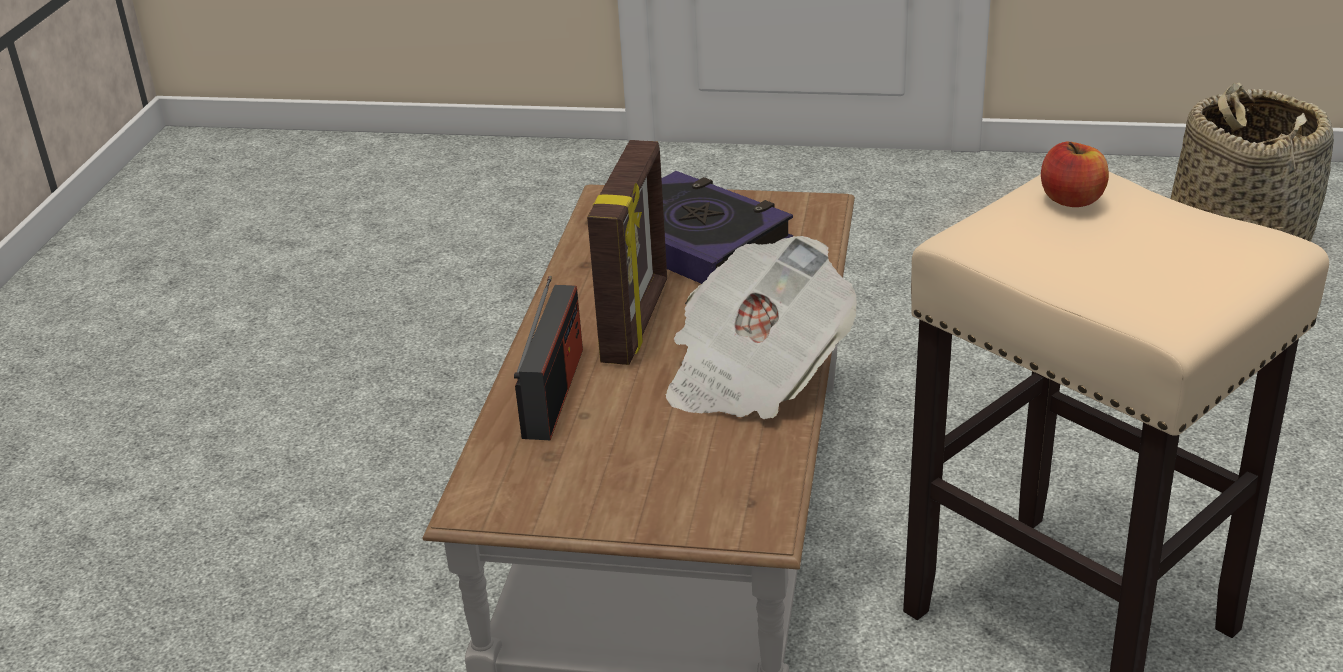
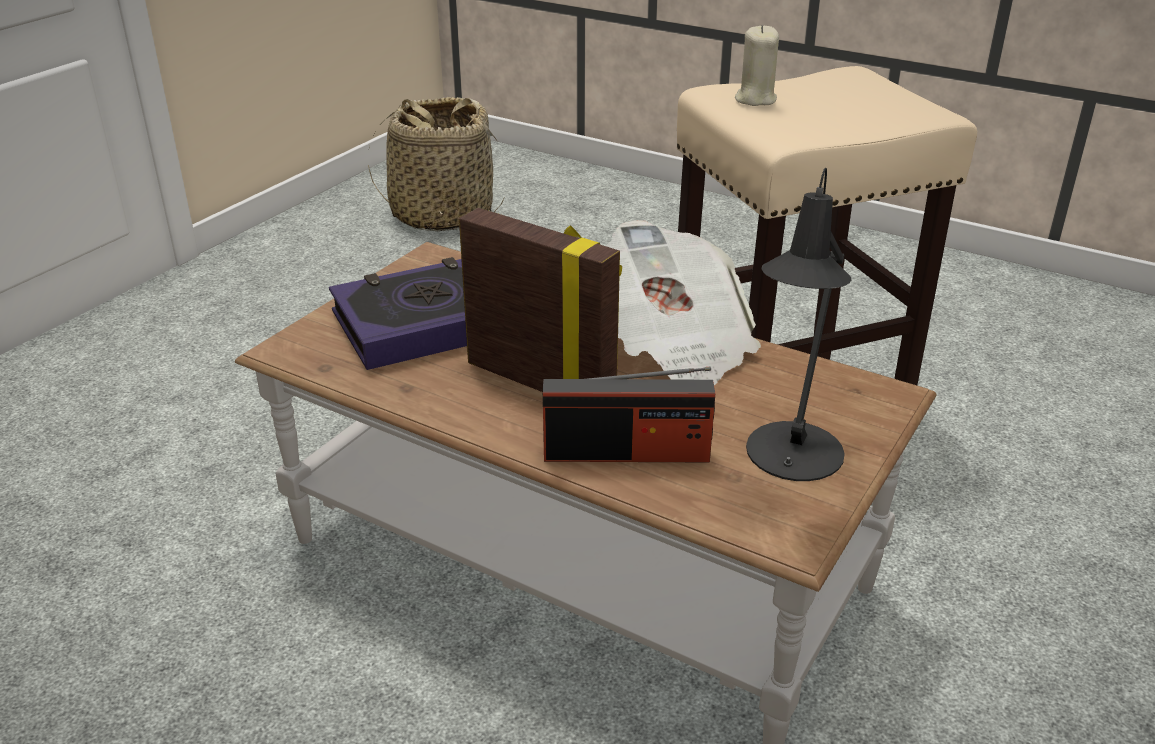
camera: 70 degrees left, 0 degrees up
(553, 392) = (627, 453): radio -> radio turned 150 degrees clockwise
(595, 482) = (790, 459): none -> black table lamp
(1072, 200) = (755, 99): apple -> beige candle

